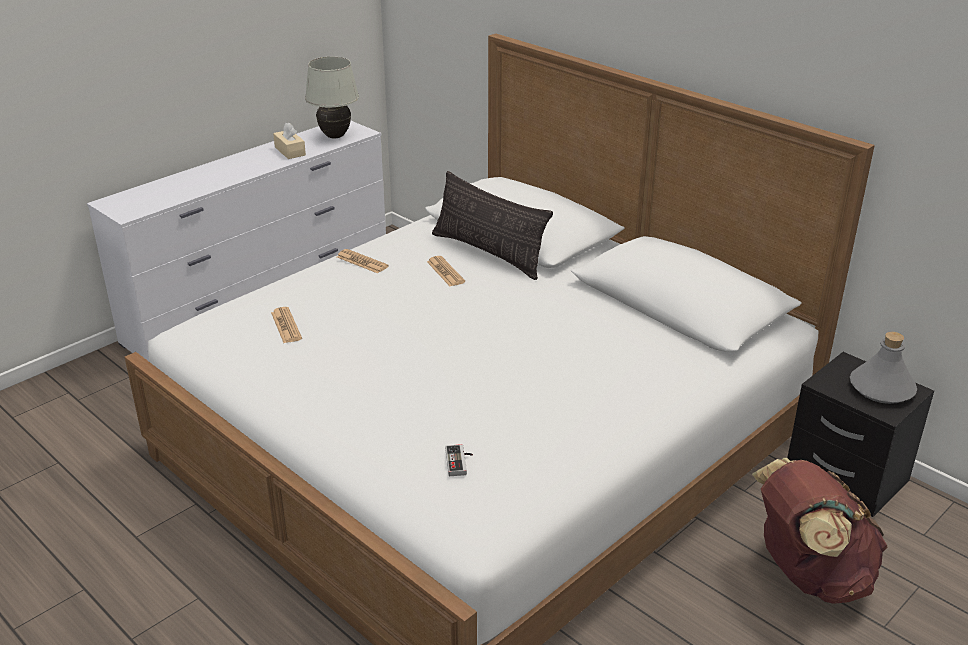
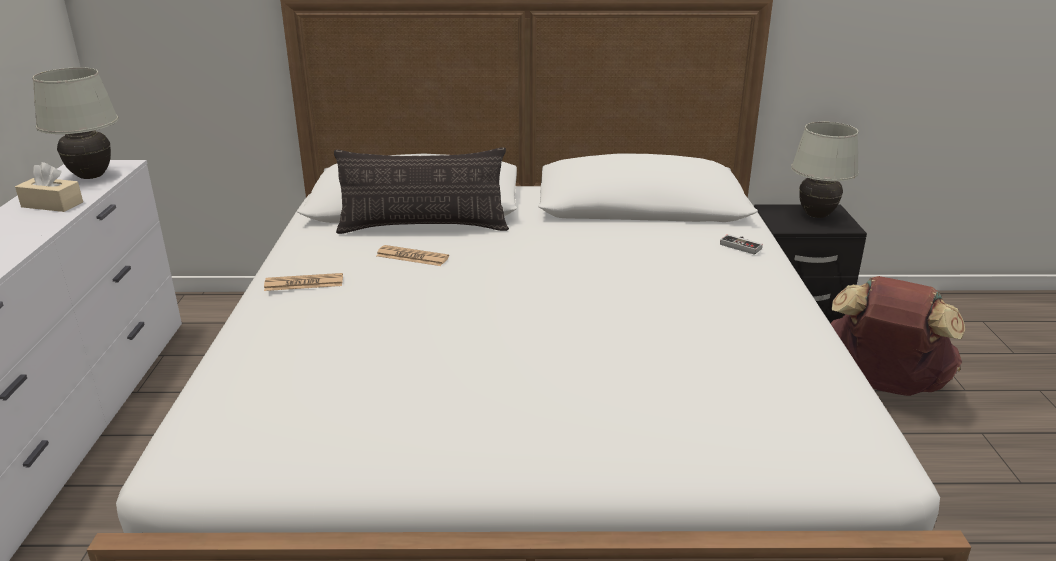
camera: 45 degrees left, 5 degrees down
(286, 326) = (327, 378): newspaper -> none
(460, 462) = (747, 399): game controller -> game controller (742, 245)
(881, 389) = (817, 215): grey bottle -> white table lamp

